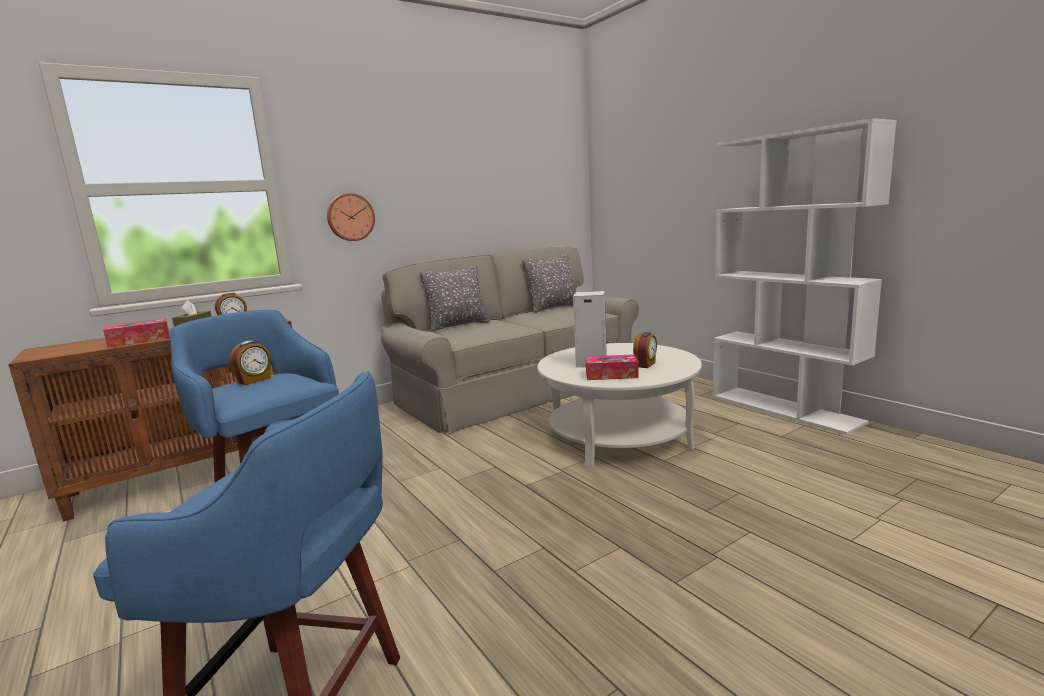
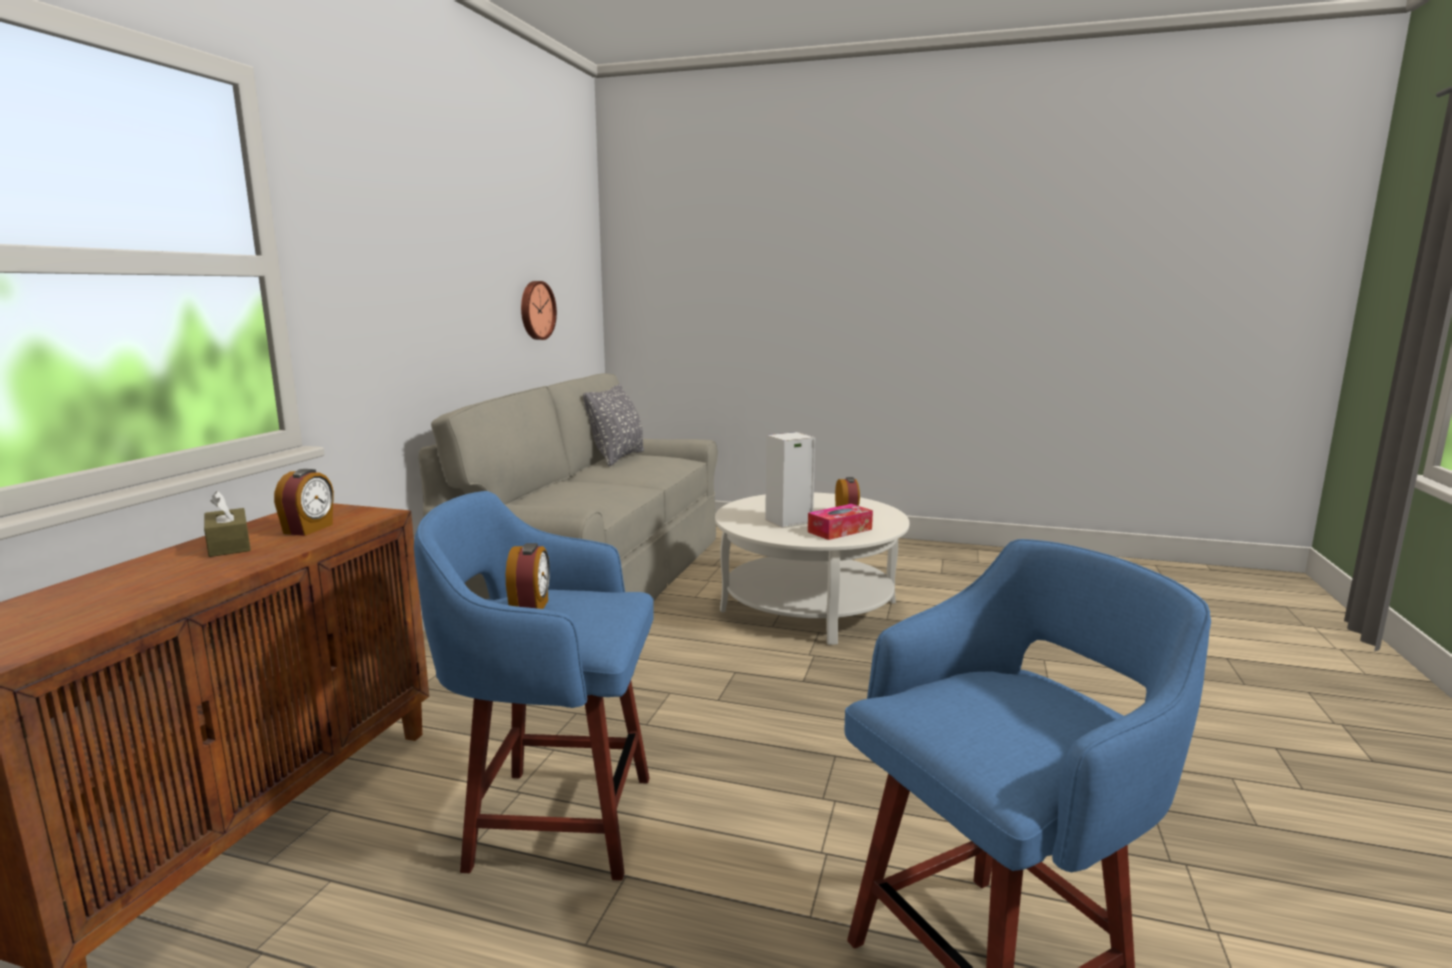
camera: 40 degrees left, 0 degrees up
(139, 341) = (189, 582): tissue box -> none
(350, 217) = (373, 327): wall clock -> wall clock (536, 310)
(458, 325) = (543, 494): grey pillow -> none
(785, 409) = (906, 547): white bookcase -> none

